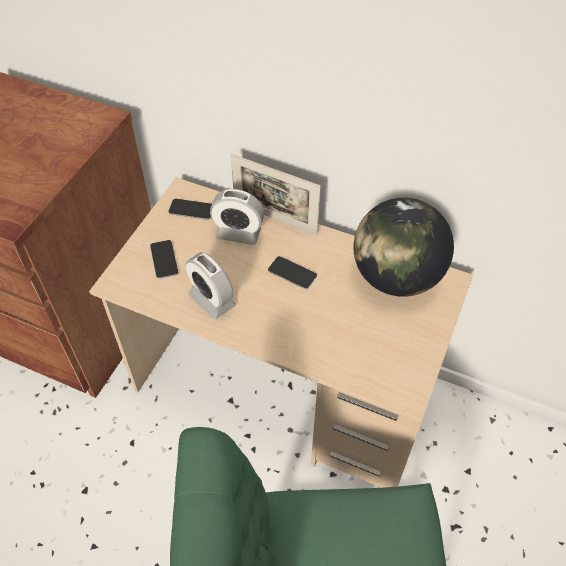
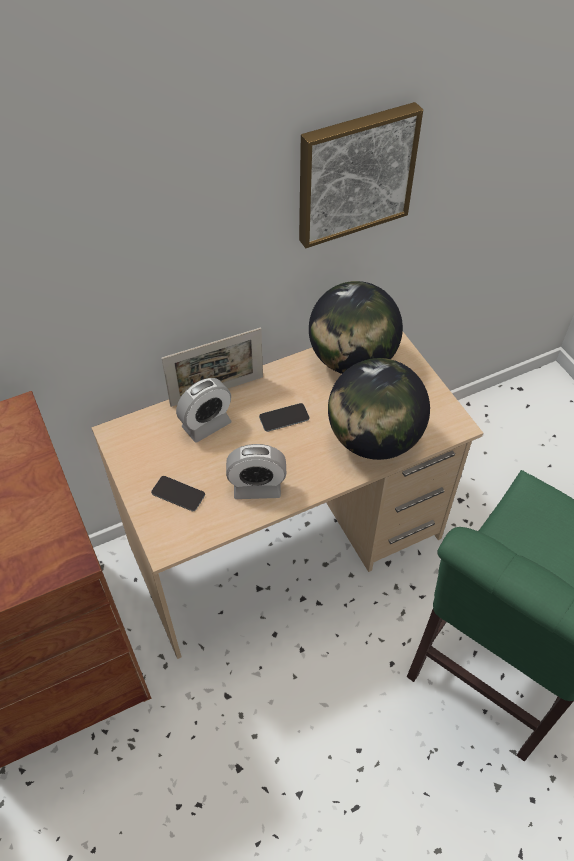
camera: 50 degrees left, 0 degrees up
(191, 209) = (143, 440): phone -> none
(331, 343) = (374, 439): none -> globe
(461, 95) = (354, 173): none -> picture

